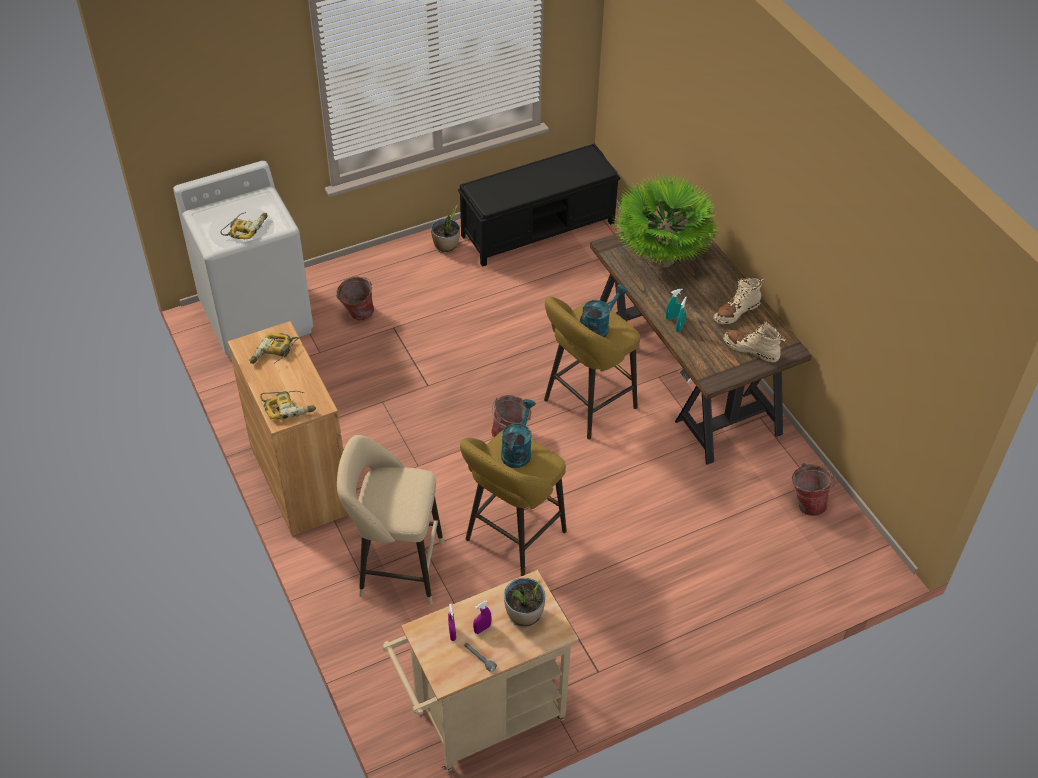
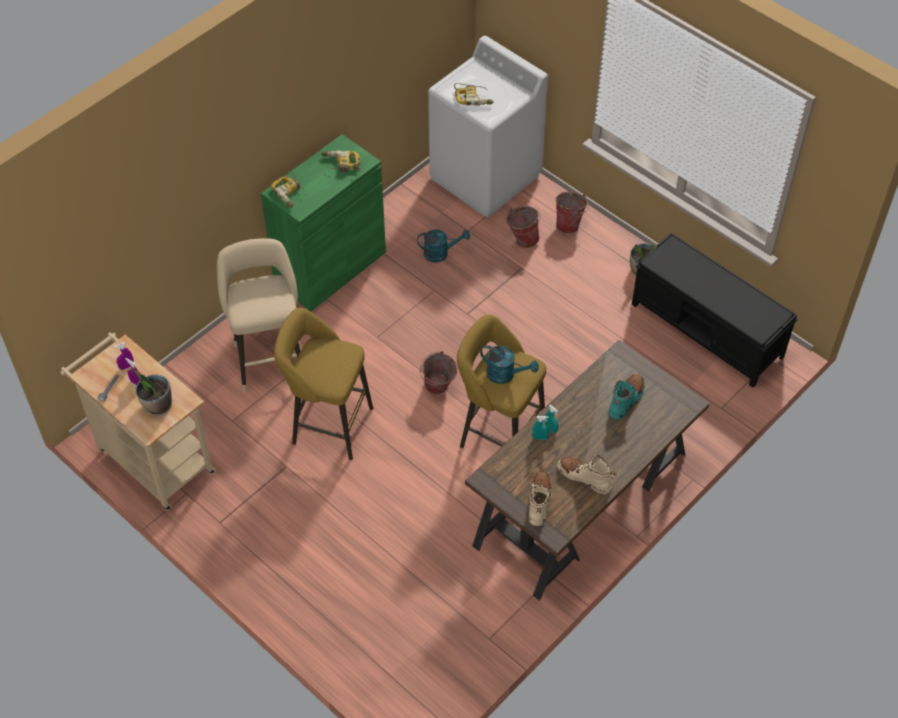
camera: 70 degrees right, 5 degrees up
(300, 479) = (330, 268): brown cabinet -> green cabinet
(517, 450) = (336, 360): turquoise watering can -> turquoise watering can (440, 253)
(661, 258) = (626, 400): potted plant -> turquoise boot
(807, 503) = (462, 639): bucket -> bucket (570, 224)

